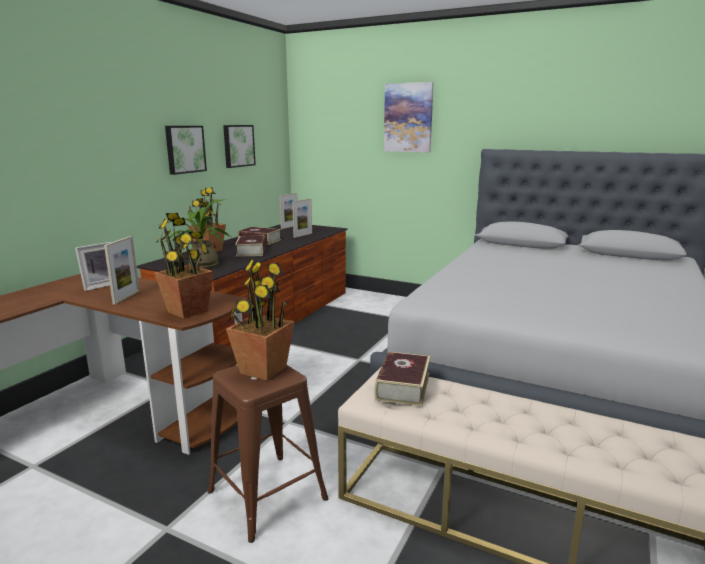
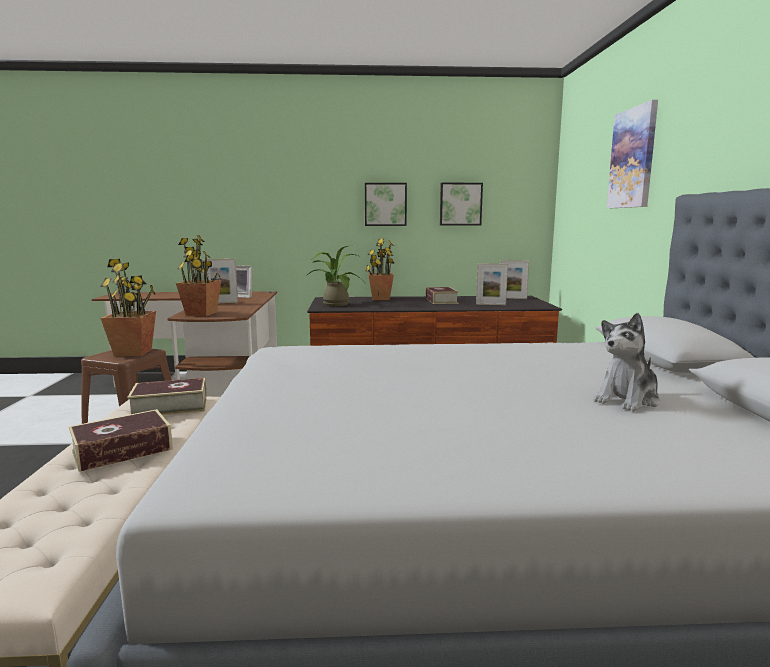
camera: 60 degrees right, 5 degrees down
(251, 251) = (401, 304): book -> book (122, 450)
(592, 264) = (627, 400): none -> plush toy

